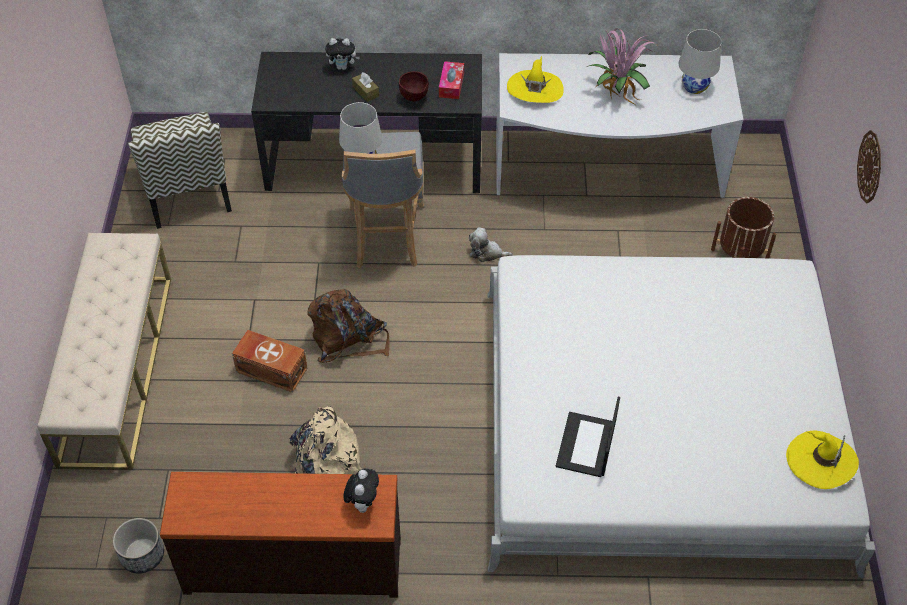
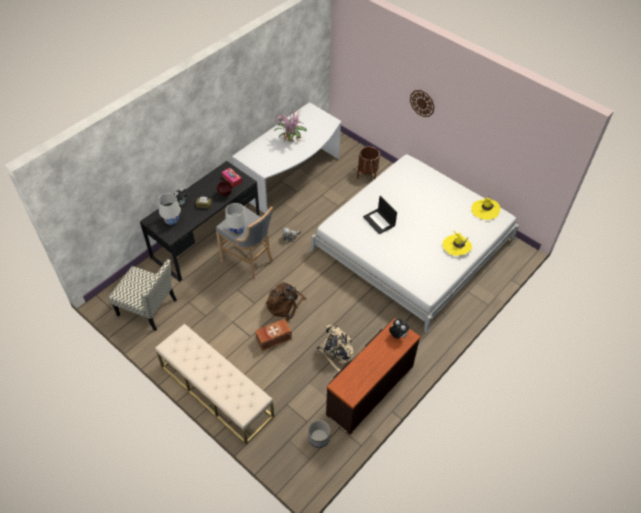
camera: 50 degrees left, 0 degrees up
(535, 89) = (262, 159): yellow hat -> yellow hat (456, 246)
(586, 445) = (423, 262): laptop -> laptop (379, 221)
(694, 87) = (312, 121): white table lamp -> white table lamp (172, 221)

